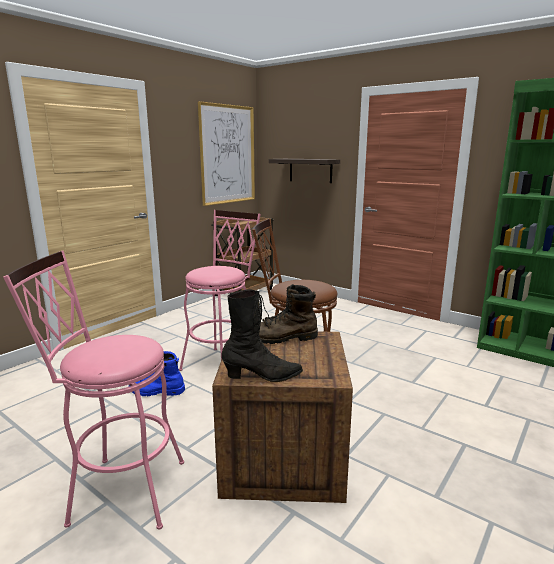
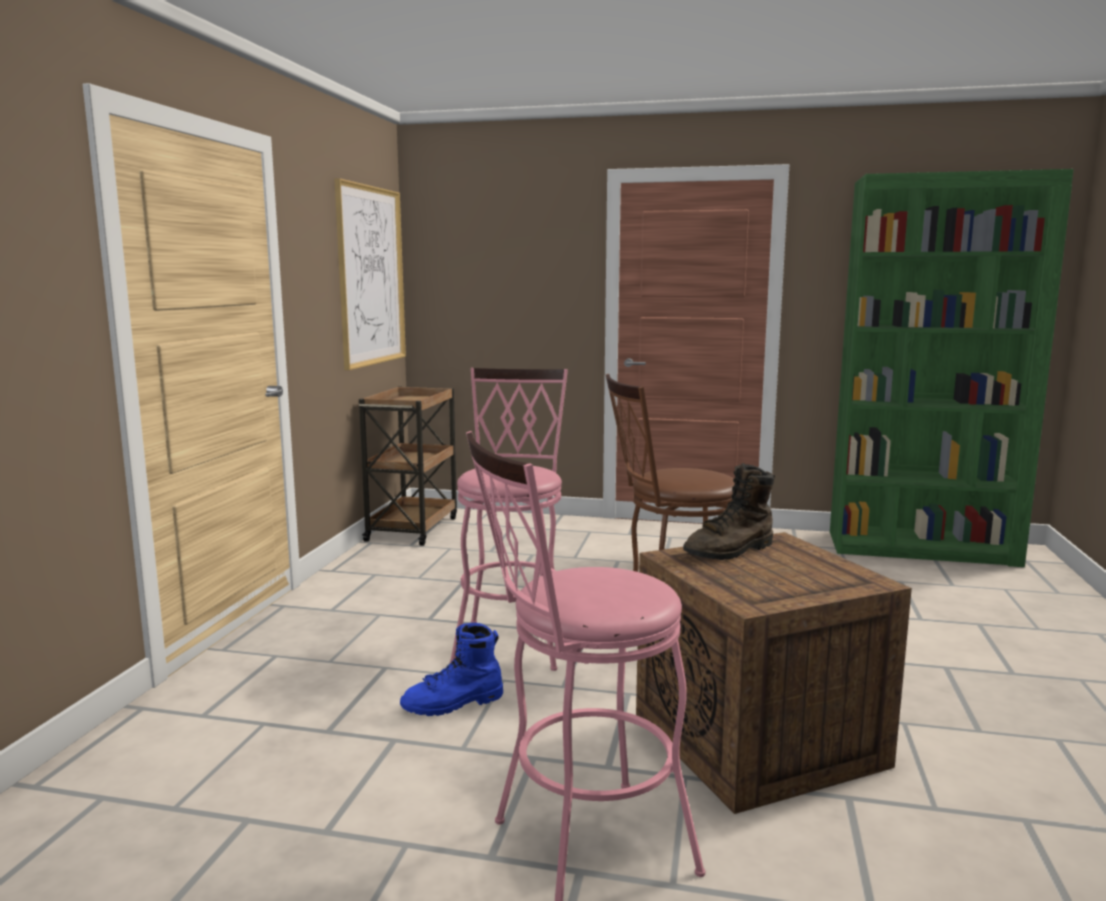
camera: 25 degrees left, 5 degrees down
(263, 377) = (790, 597): black boot -> none
(310, 170) = (517, 302): shelf -> none

